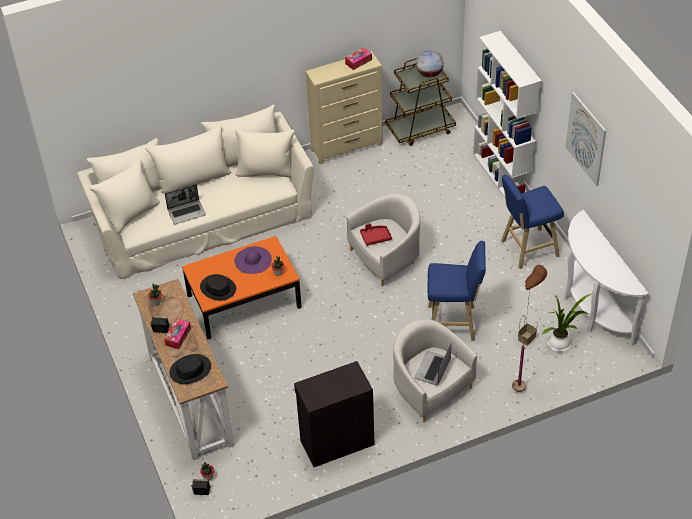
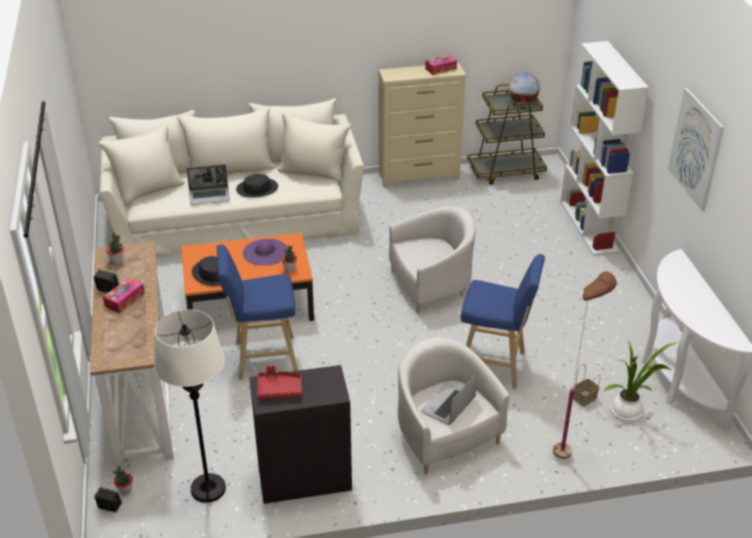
camera: 10 degrees right, 10 degrees down
(190, 370) = (122, 338): black hat -> black hat (257, 189)
(268, 464) = (208, 488): none -> white floor lamp
(375, 237) = (419, 254): red tray -> red tray (279, 389)
(527, 249) = (605, 302): blue stool -> blue stool (262, 358)

